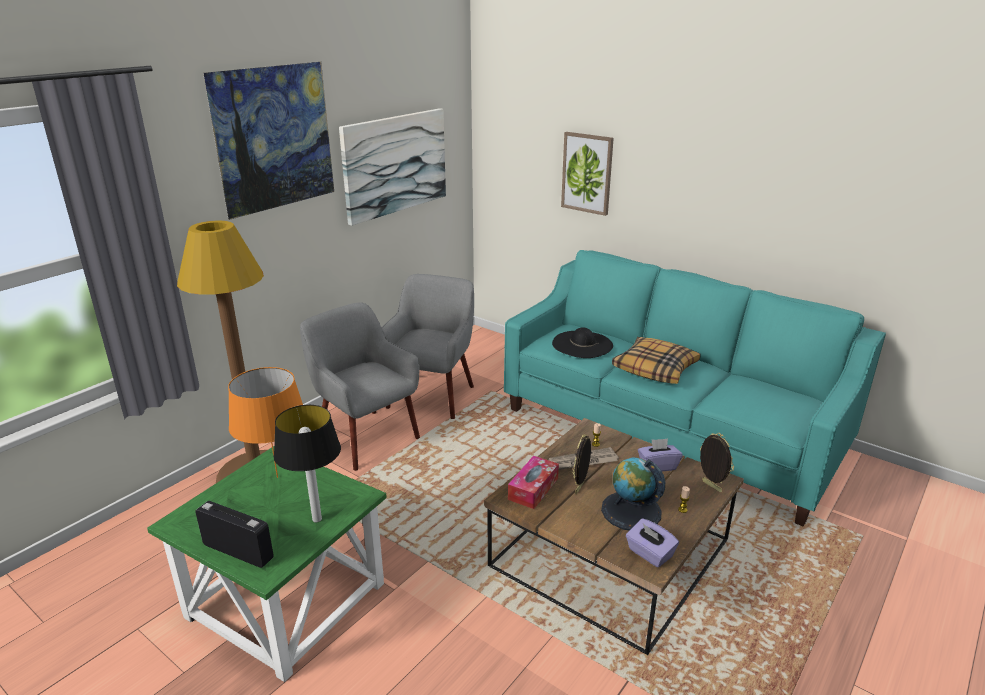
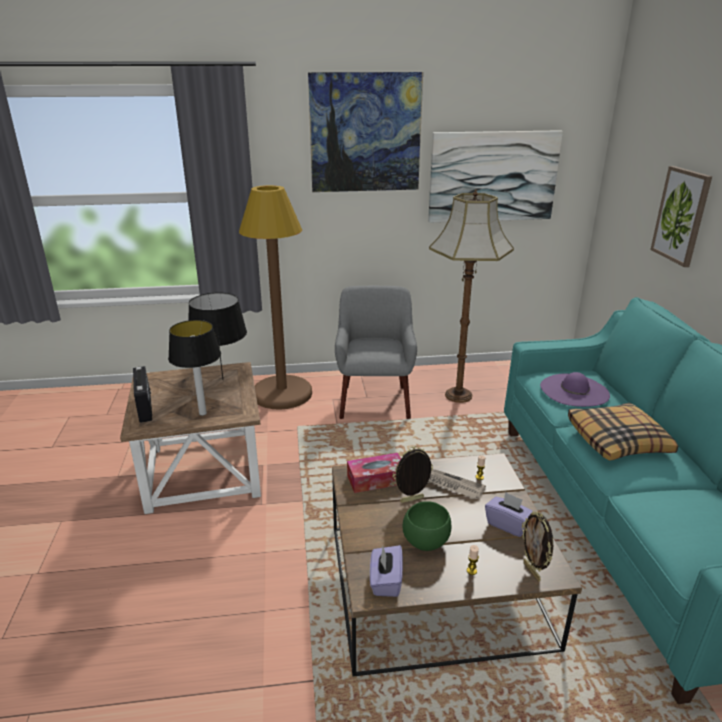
camera: 45 degrees right, 0 degrees up
(277, 477) = (223, 380): orange table lamp -> black table lamp
(283, 601) = (202, 471): green side table -> brown side table
(432, 396) = (459, 395): grey armchair -> floor lamp
(582, 344) = (574, 390): black hat -> purple hat
(631, 511) = (424, 542): globe -> green bowl
(710, 486) = (532, 571): picture frame -> picture frame turned 150 degrees clockwise

